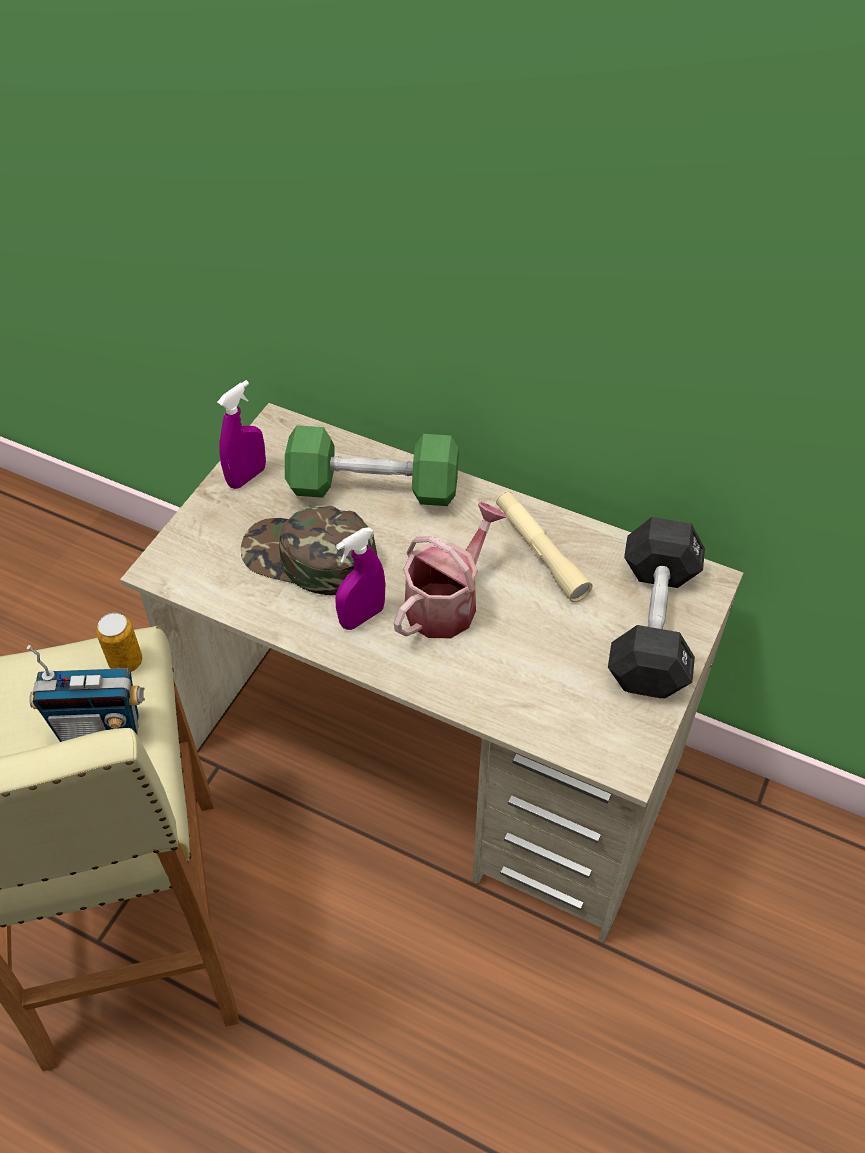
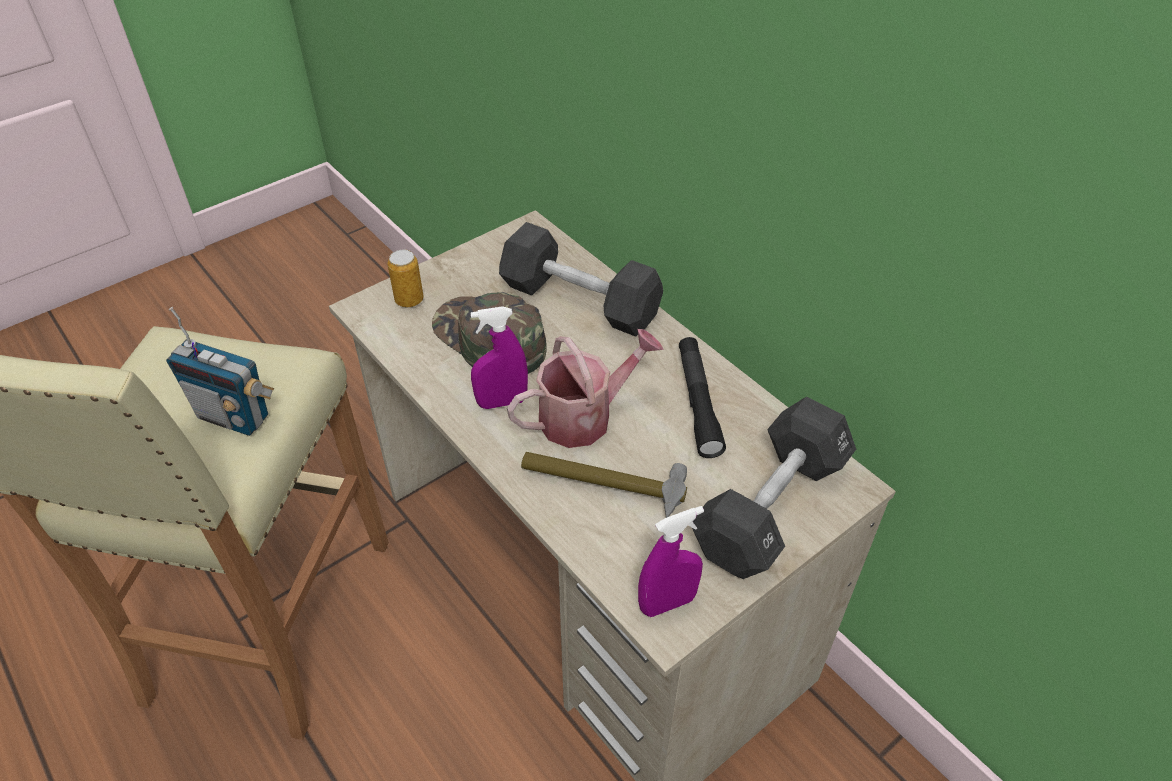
camera: 25 degrees right, 5 degrees down
(126, 662) = (289, 370): can -> can (409, 300)
(247, 477) = (480, 260): purple spray bottle -> purple spray bottle (667, 603)
(373, 487) = (580, 301): green dumbbell -> black dumbbell
(502, 661) = (603, 485): none -> hammer
(540, 552) = (698, 403): beige flashlight -> black flashlight

